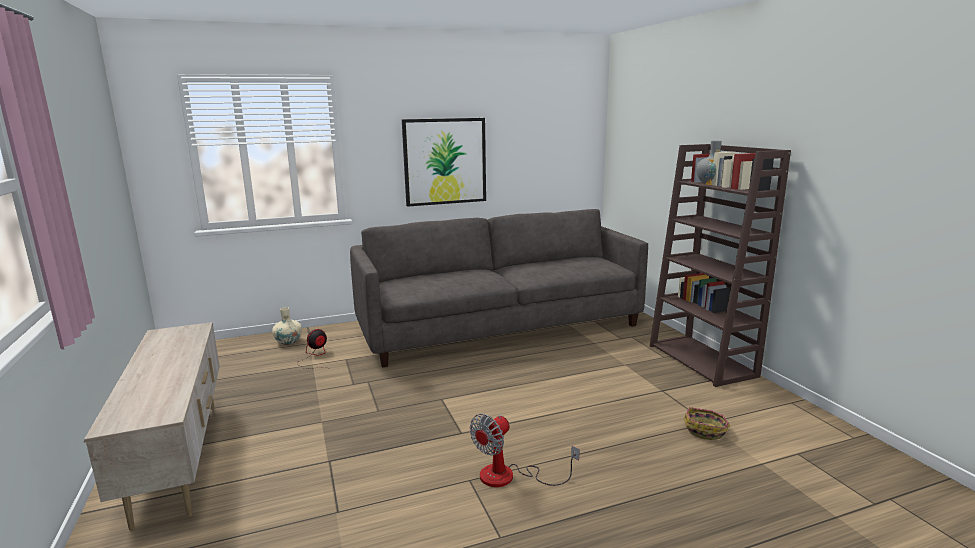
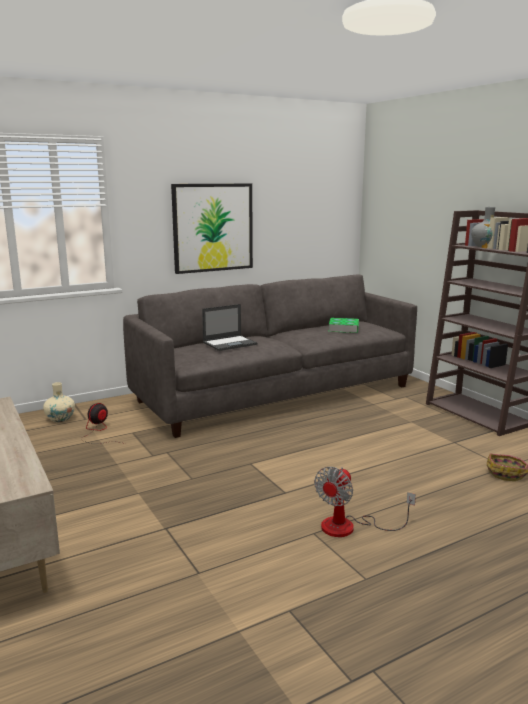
camera: 10 degrees left, 0 degrees up
(446, 276) = (230, 343): none -> laptop
(570, 264) = (343, 328): none -> book

